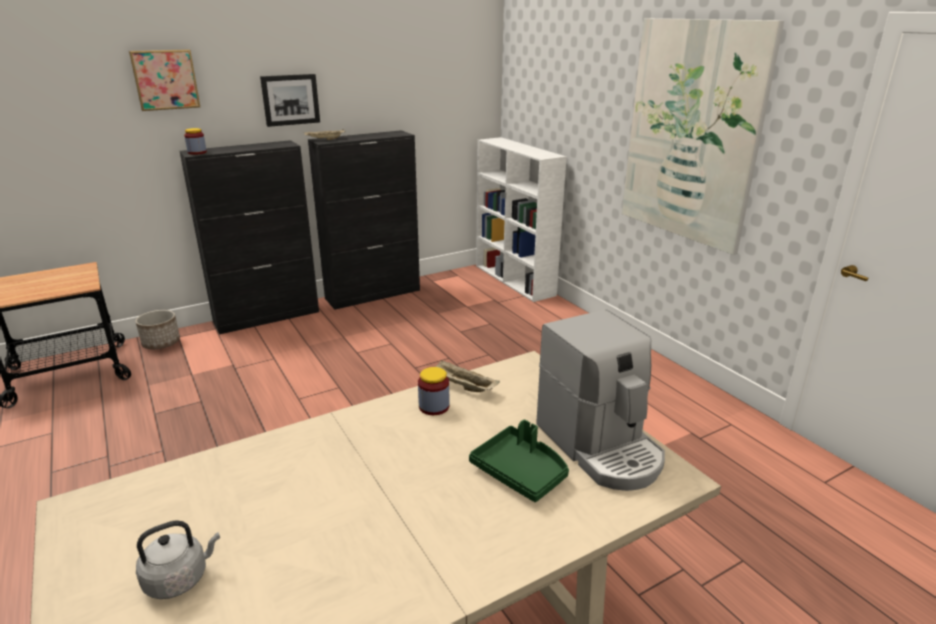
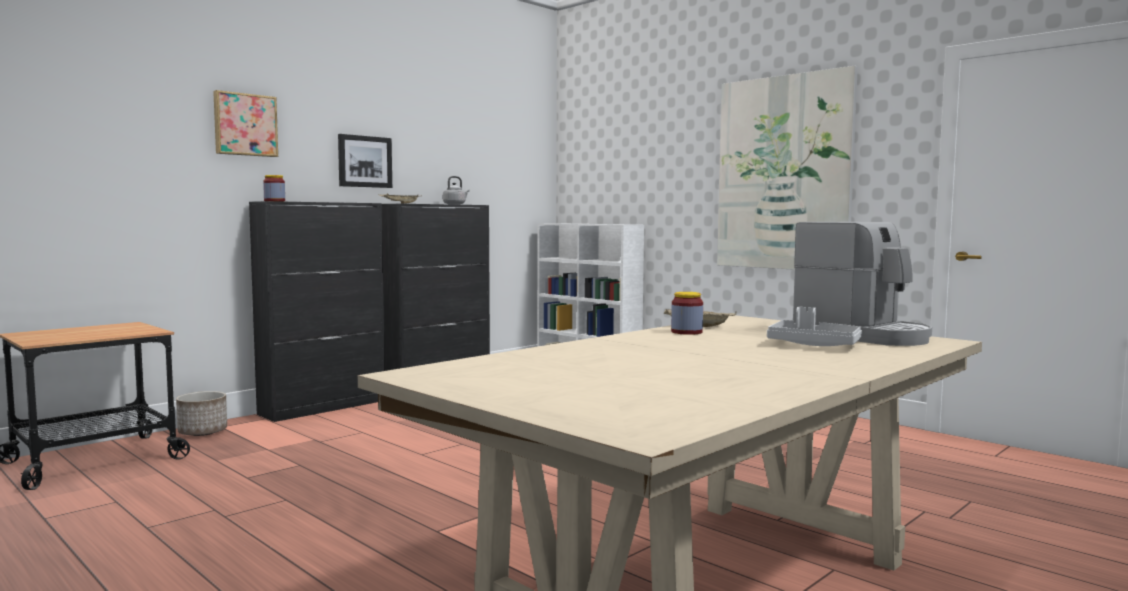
camera: 15 degrees left, 20 degrees down
(180, 578) = (585, 386): grey kettle -> grey kettle (455, 204)
(520, 472) = (814, 345): green tray -> grey tray

